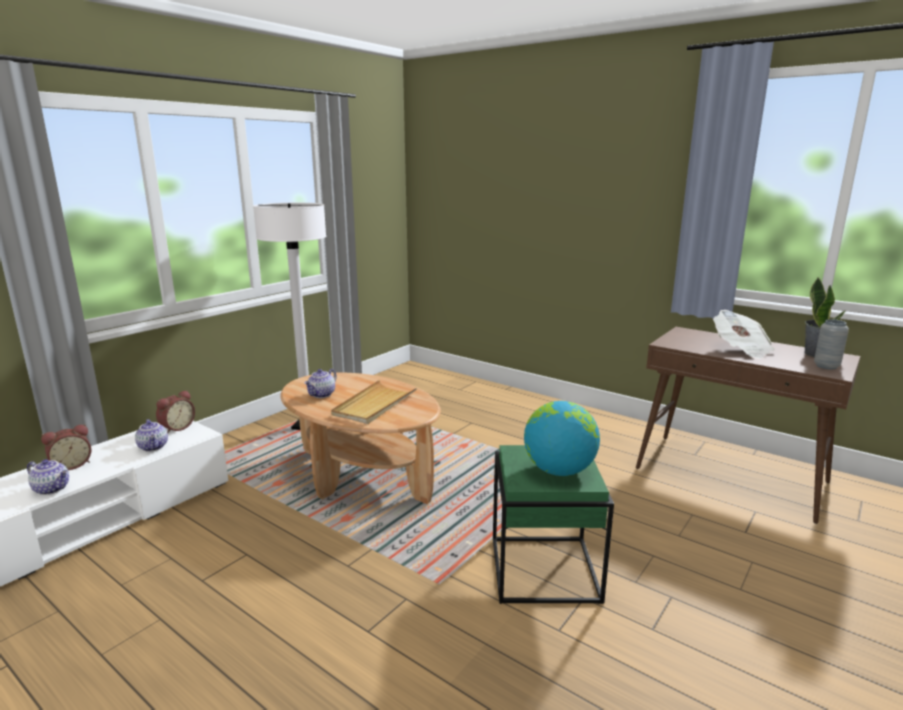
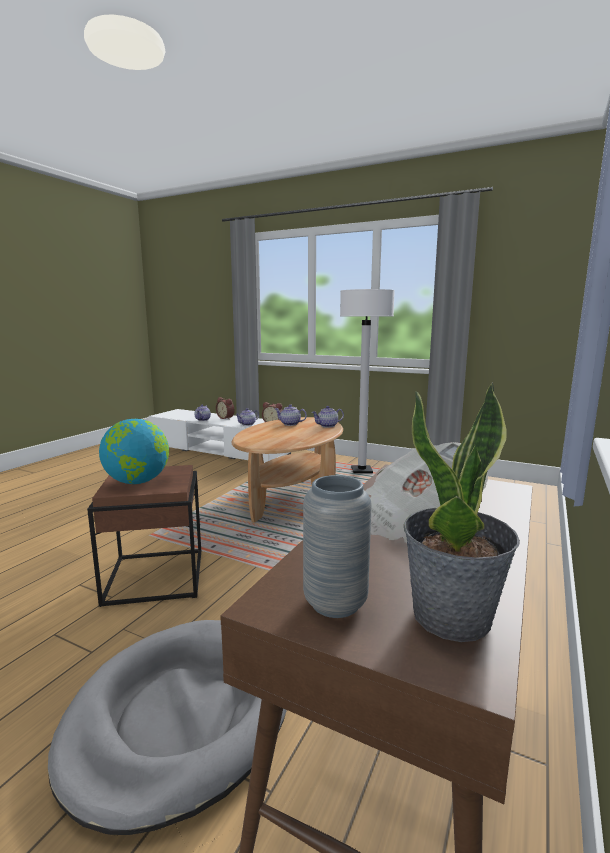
camera: 80 degrees right, 5 degrees down
(349, 378) = (327, 426): none -> teapot
(374, 405) = (275, 435): beige tray -> none
(545, 570) = (154, 577): green side table -> brown side table
(721, 543) = (179, 716): none -> grey dog bed

